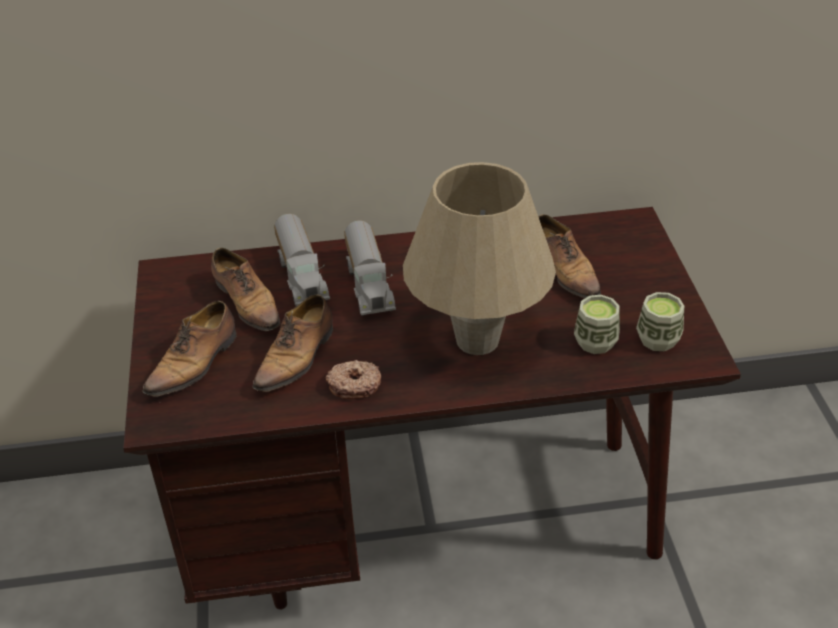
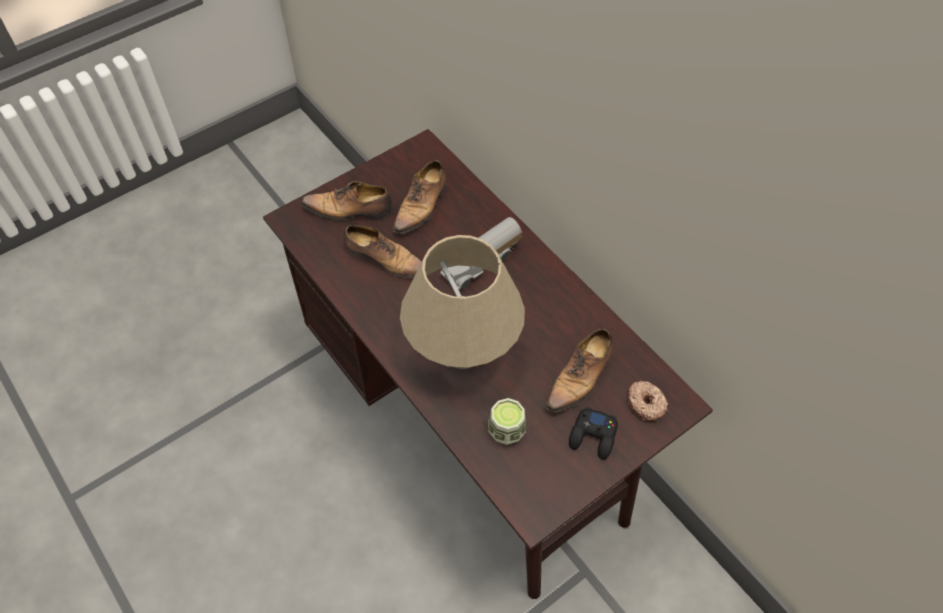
camera: 60 degrees right, 15 degrees up
(297, 357) = (385, 259): shoe -> shoe turned 150 degrees counterclockwise
(303, 277) = (466, 222): toy truck -> none
(354, 385) = (377, 303): donut -> donut (646, 404)
(638, 286) = (593, 436): none -> black game controller
(658, 339) = (535, 473): cup -> none

